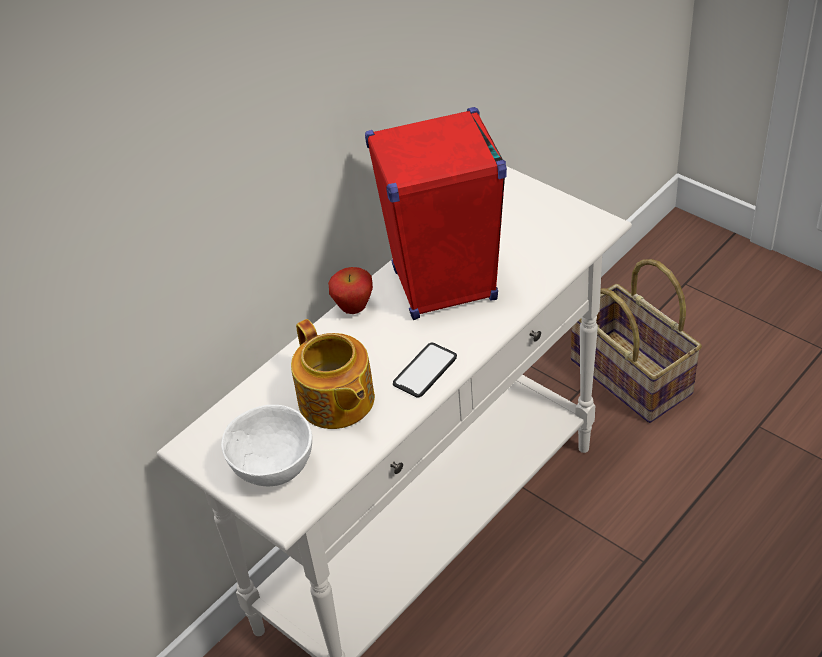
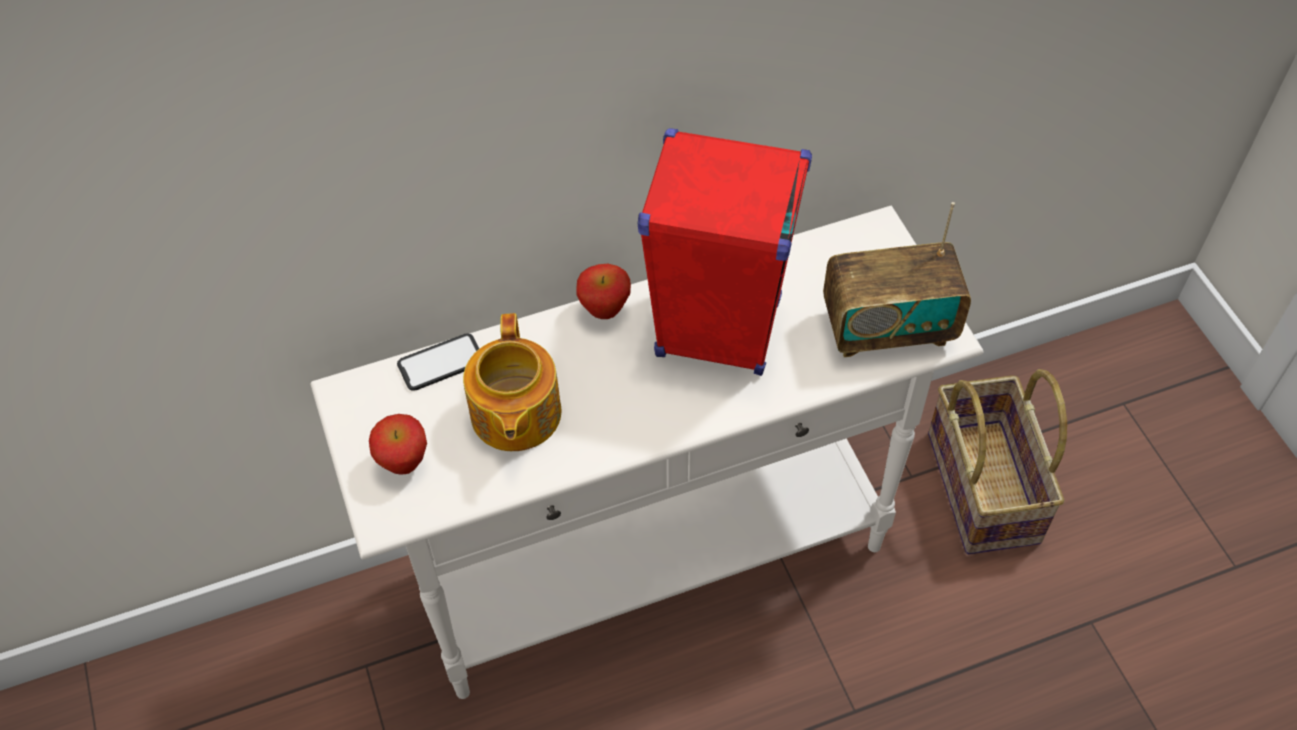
camera: 25 degrees right, 10 degrees up
(274, 470) = (404, 463): white bowl -> apple
(425, 371) = (627, 425): phone -> phone (441, 363)
(560, 235) = (888, 328): none -> radio

